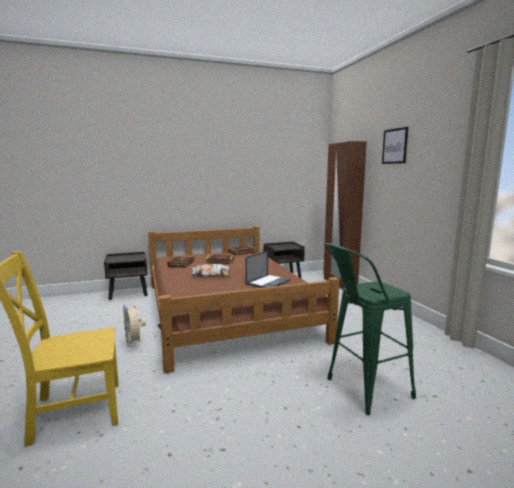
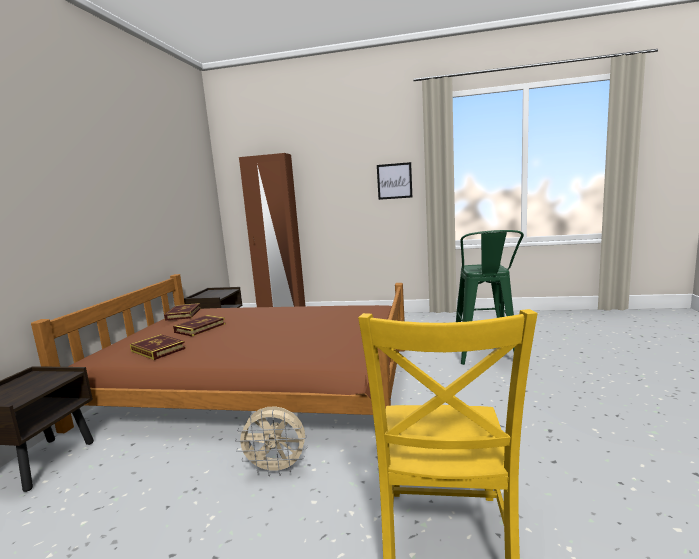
camera: 60 degrees left, 0 degrees up
(211, 274) = (250, 337): pillow -> none
(268, 282) = (327, 316): laptop -> none
(394, 146) = (332, 159): picture -> picture (394, 181)

